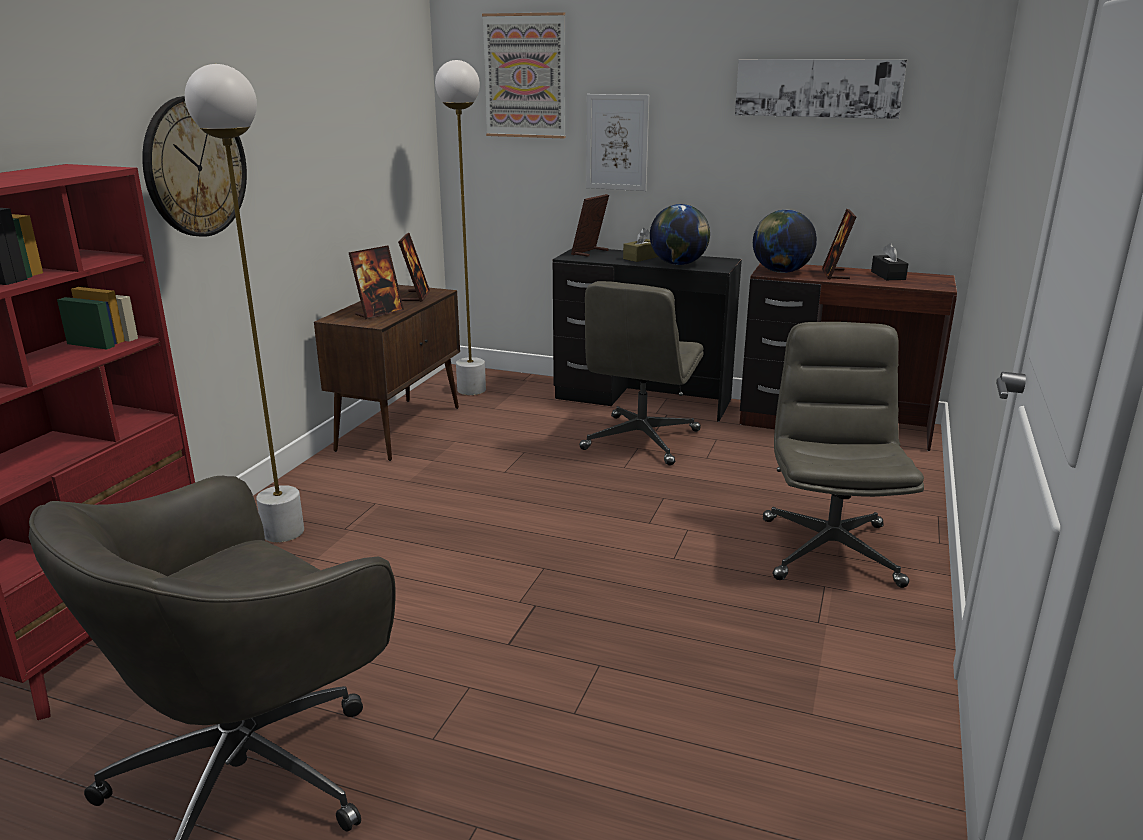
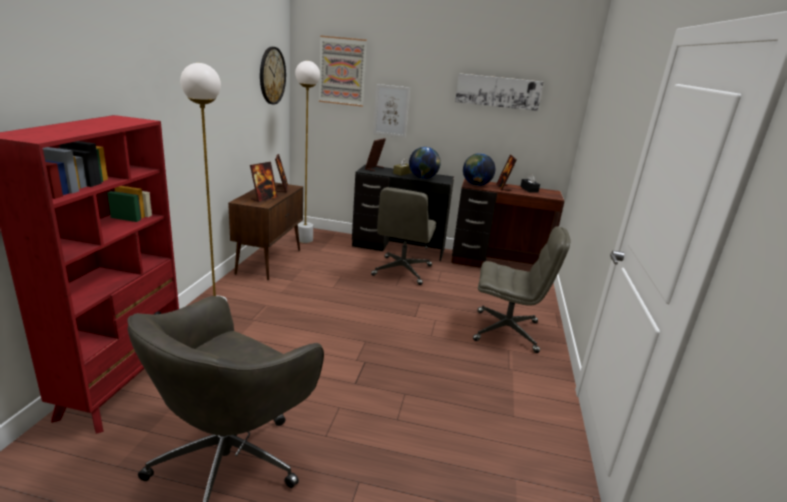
camera: 10 degrees left, 0 degrees up
(195, 167) = (174, 116): wall clock -> wall clock (272, 75)
(829, 550) = (507, 331): grey office chair -> grey office chair turned 105 degrees clockwise

